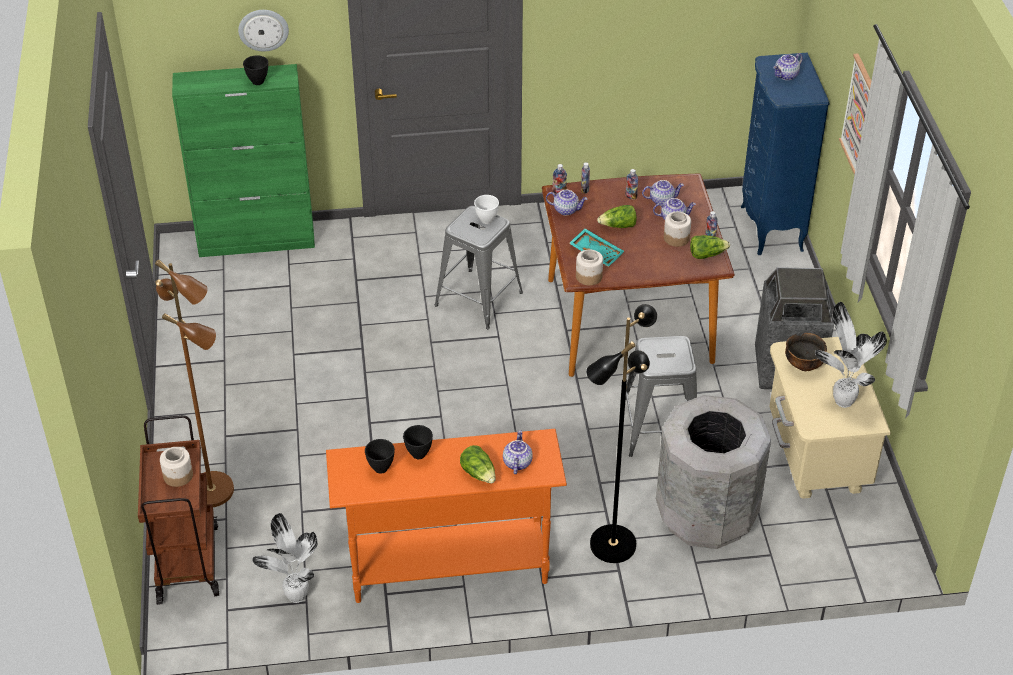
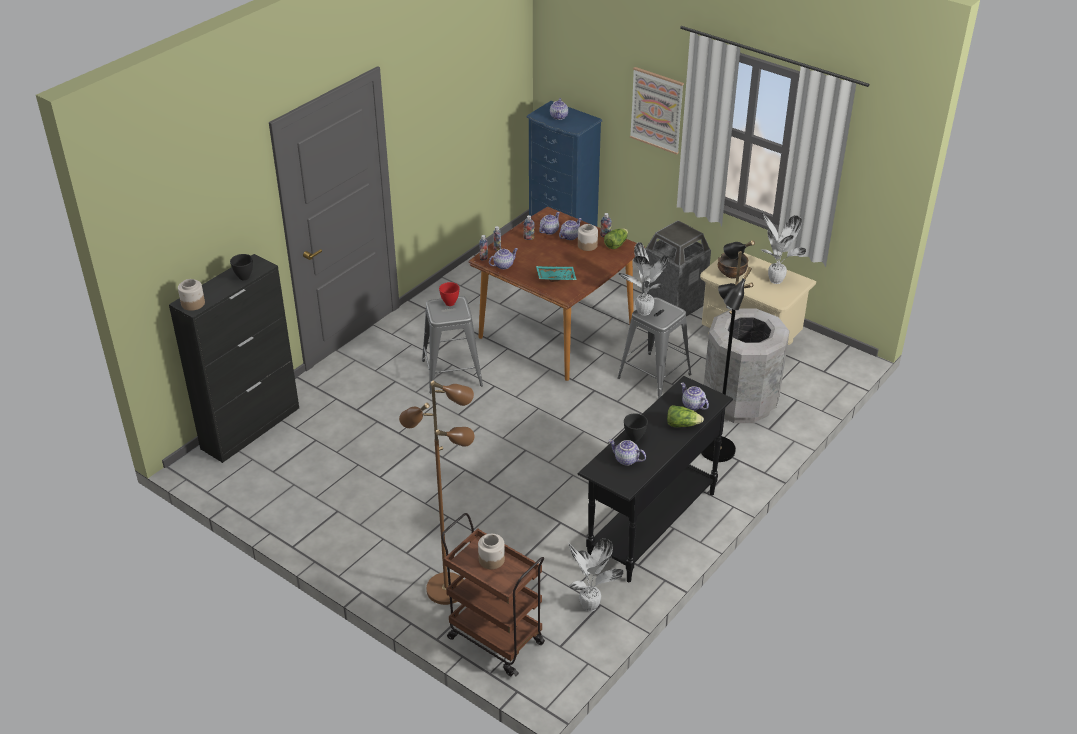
camera: 45 degrees left, 5 degrees down
(257, 241) = (251, 428): green cabinet -> black cabinet
(263, 29) = (225, 234): wall clock -> none
(380, 469) = (626, 460): black bowl -> teapot
(448, 568) = (651, 525): orange console table -> black console table
(486, 220) = (450, 303): white bowl -> red bowl
(588, 276) = (571, 292): jar -> jar (192, 304)
(618, 226) = (546, 257): lettuce -> none
(650, 345) = (643, 312): none -> potted plant

